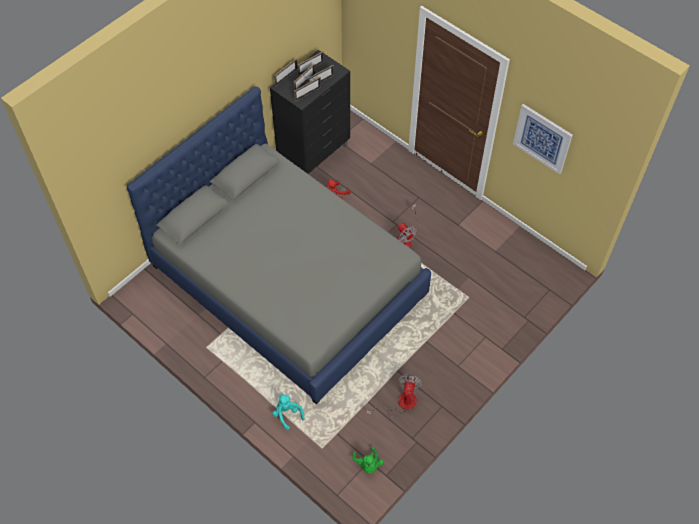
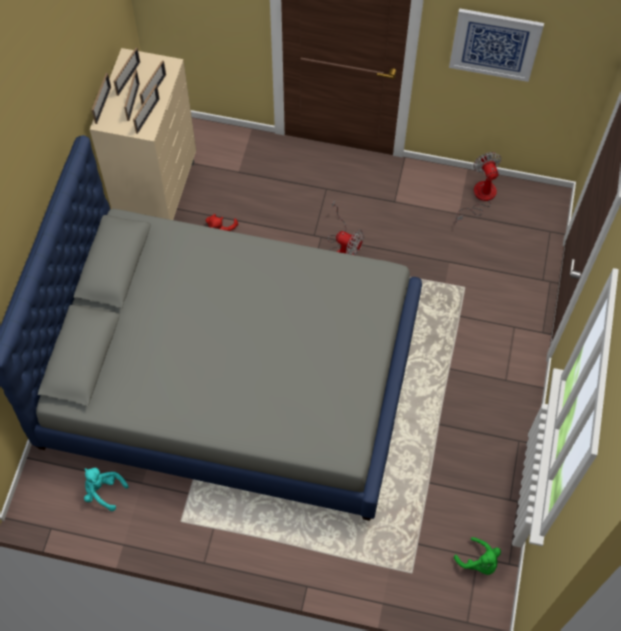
camera: 30 degrees left, 5 degrees up
(287, 414) = (341, 553): turquoise plush toy -> turquoise plush toy (103, 491)
(314, 153) = (157, 191): black dresser -> beige dresser
(400, 403) = (469, 464): fan -> fan (479, 197)

